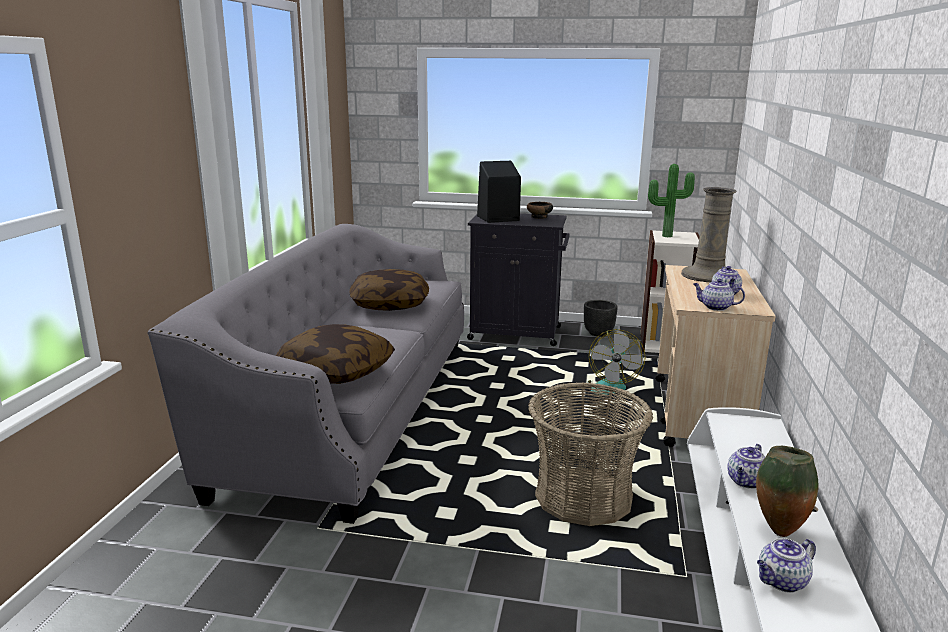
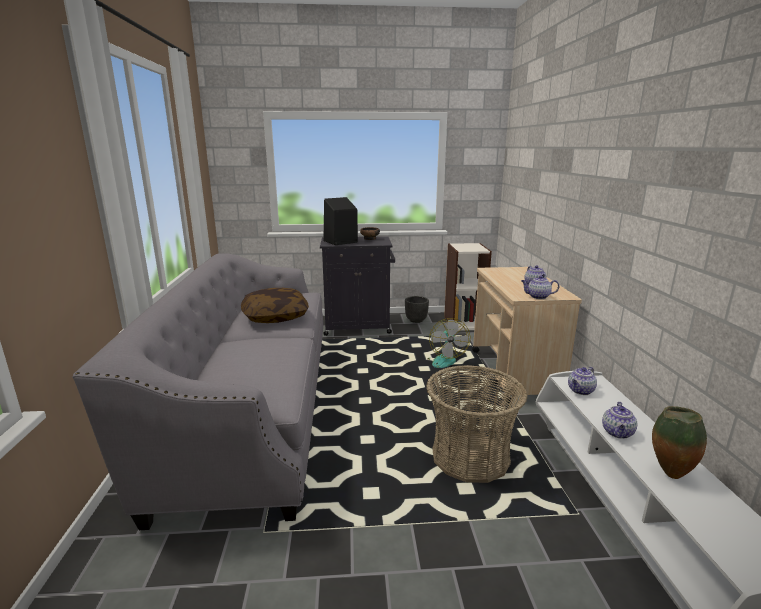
camera: 15 degrees left, 0 degrees up
(337, 371) = (259, 384): pillow -> none
(666, 235) = (462, 246): potted plant -> none
(707, 275) = (511, 273): beige vase -> none
(782, 582) = (707, 523): teapot -> teapot (580, 391)

